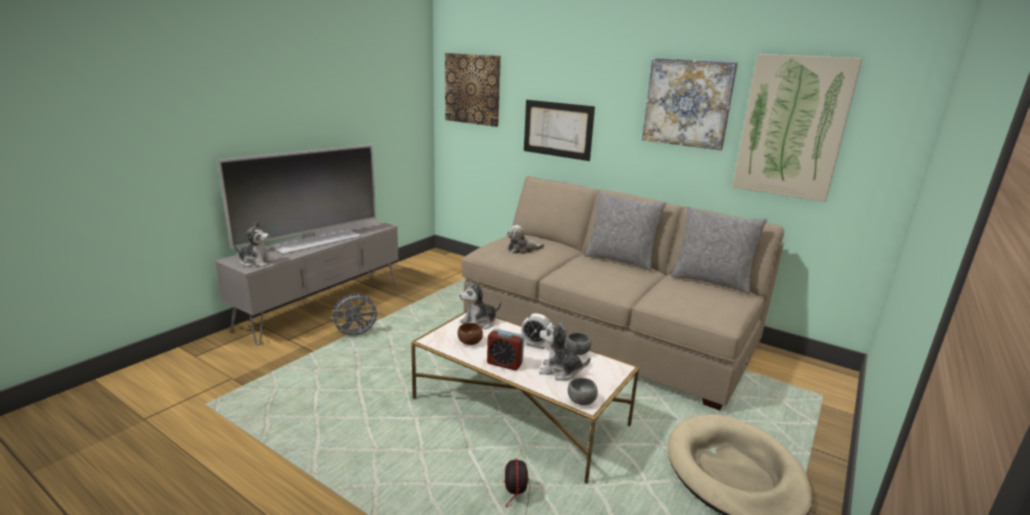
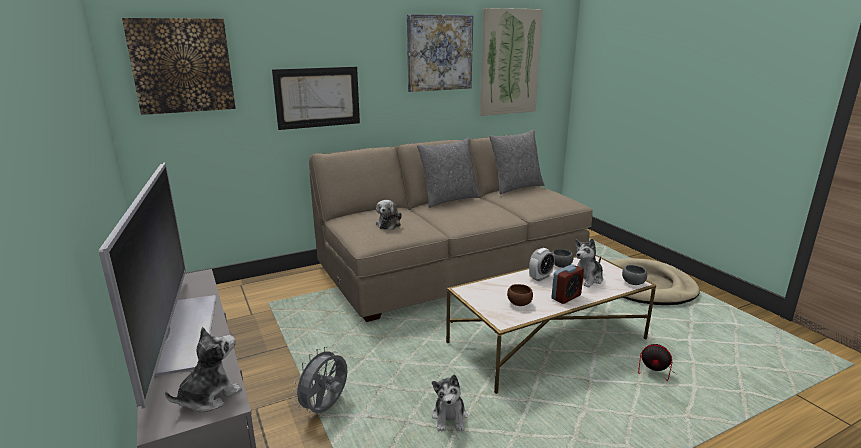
camera: 60 degrees left, 0 degrees up
(356, 335) = (325, 408): grey fan -> grey fan turned 150 degrees counterclockwise
(479, 323) = (483, 291): plush toy -> plush toy (450, 417)

